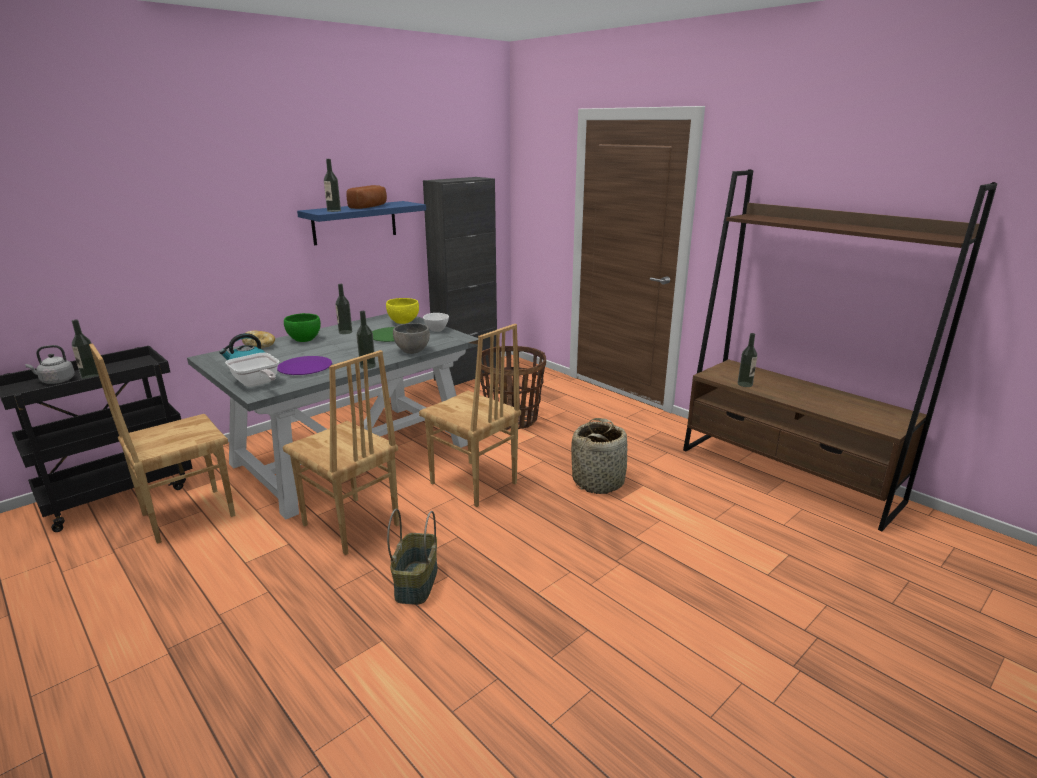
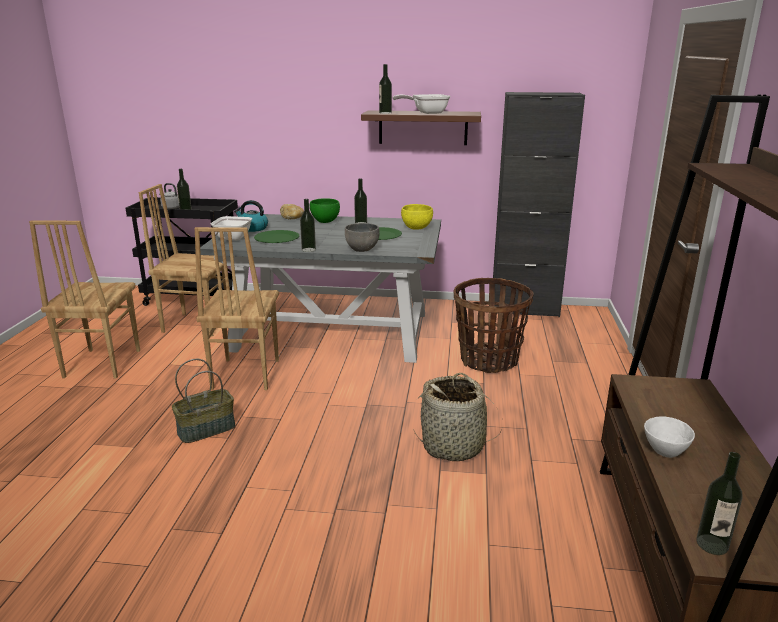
camera: 50 degrees right, 0 degrees up
(305, 367) = (276, 238): purple plate -> green plate
(354, 222) = (423, 127): blue shelf -> brown shelf
(370, 207) = (426, 113): bread -> frying pan
(436, 330) = (420, 241): white bowl -> white bowl (664, 451)
(473, 484) = (359, 391): brown chair -> brown chair (101, 364)
(745, 384) = (649, 410): bottle -> bottle (712, 544)

